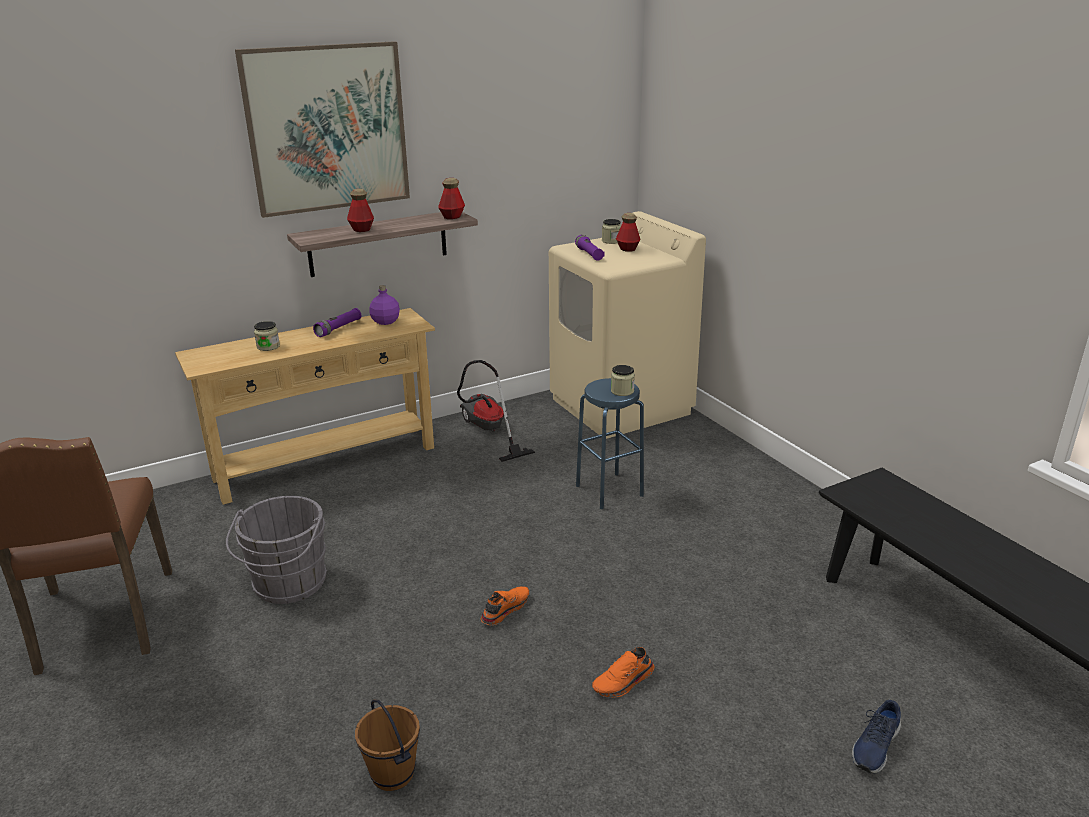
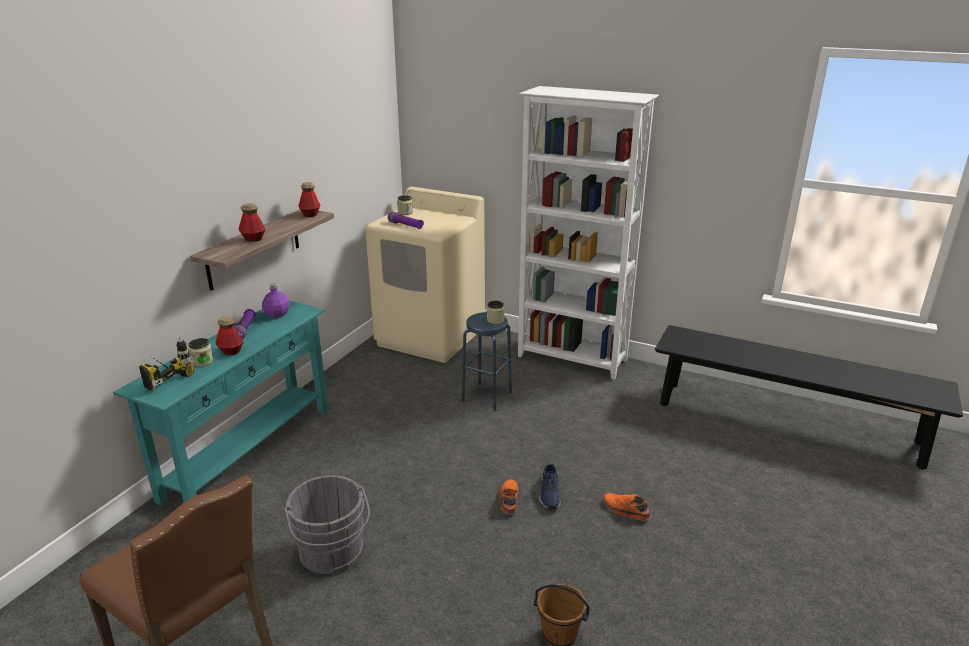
camera: 35 degrees left, 0 degrees up
(224, 350) = (163, 376): none -> power drill
(326, 462) = (249, 452): beige console table -> turquoise console table
(327, 128) = (211, 154): picture -> none
(487, 431) = (355, 384): vacuum cleaner -> none
(624, 682) = (625, 511): orange shoe -> orange shoe turned 105 degrees clockwise
(627, 249) = (426, 216): bottle -> bottle (231, 351)
(766, 483) = (572, 359): none -> white bookcase
(874, 746) = (771, 484): blue shoe -> blue shoe (549, 494)

